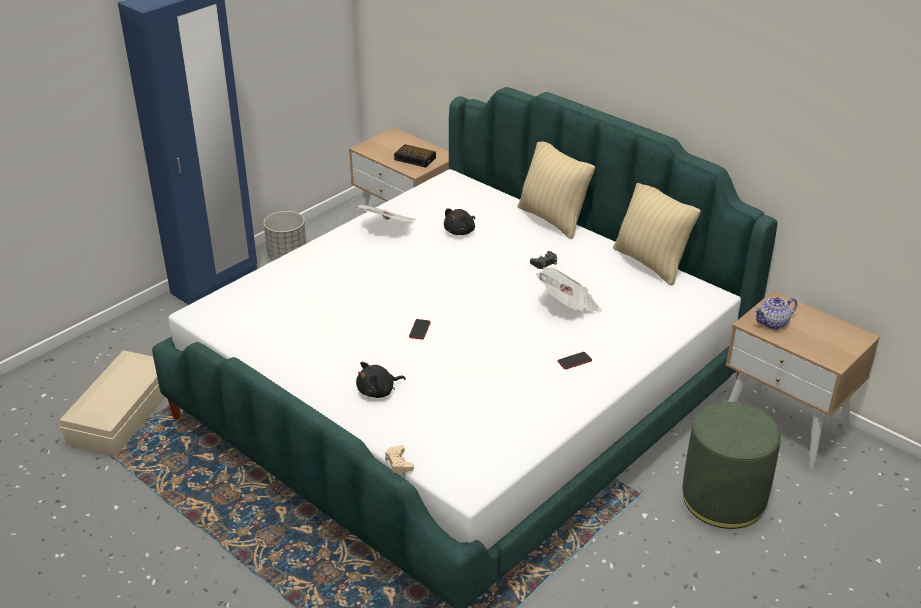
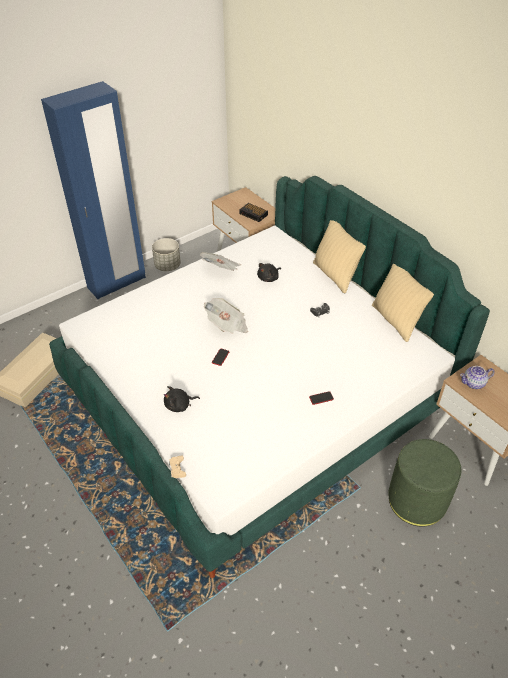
camera: 10 degrees right, 10 degrees up
(568, 305) = (328, 350): newspaper -> newspaper (227, 325)

